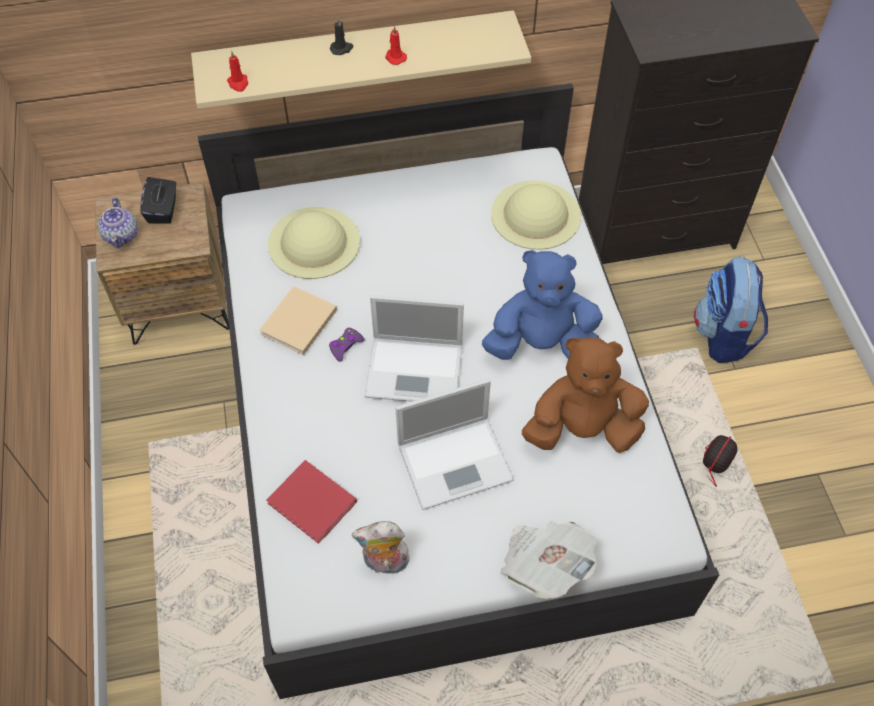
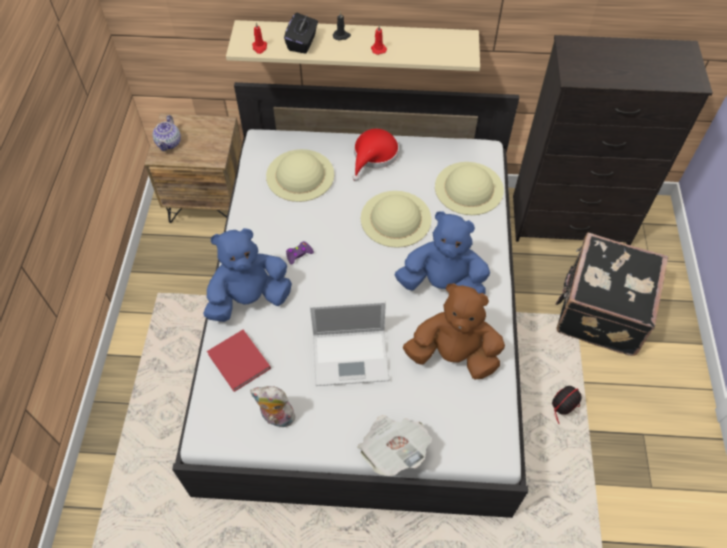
camera: 15 degrees right, 0 degrees up
(163, 210) = (202, 131): black tissue box -> black tissue box (302, 43)
(297, 323) = (270, 230): beige book -> none
(298, 418) = (249, 298): none -> blue plush toy
(402, 197) = (374, 156): none -> red hat
(416, 370) = (344, 283): laptop -> none
(456, 273) = (395, 218): none -> beige hat
(723, 335) = (599, 311): backpack -> black suitcase

